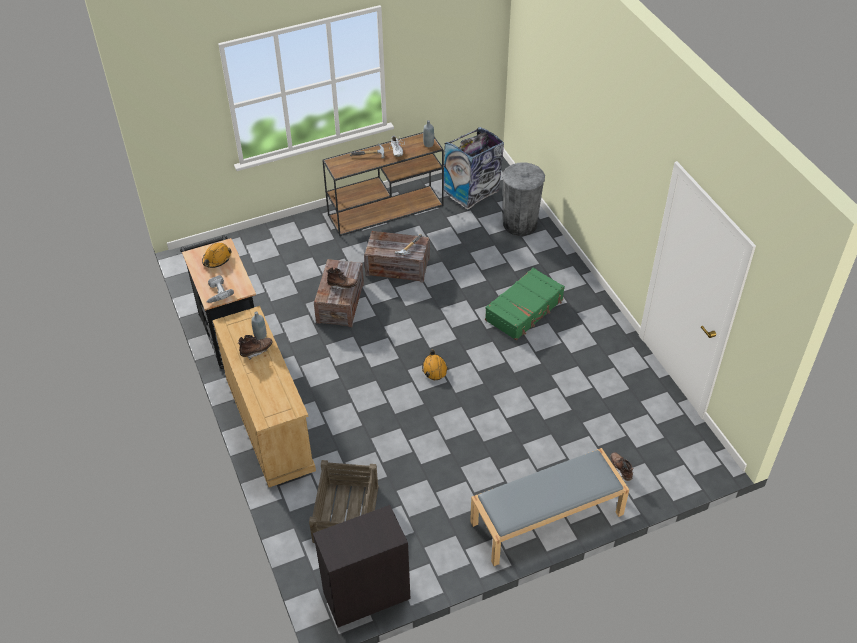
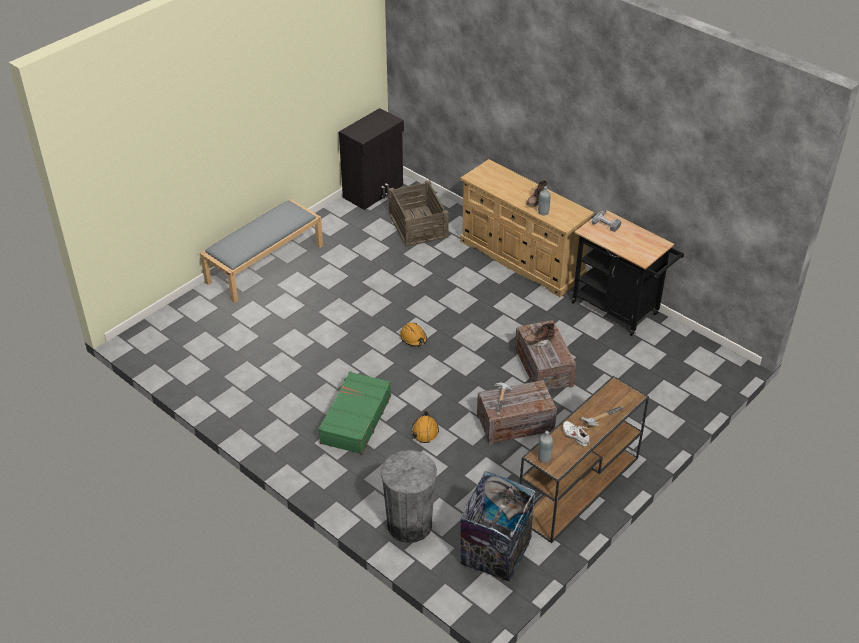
camera: 155 degrees right, 5 degrees down
(216, 259) = (637, 246): orange hard hat -> orange hard hat (425, 431)
(620, 470) = (214, 311): brown boot -> none

